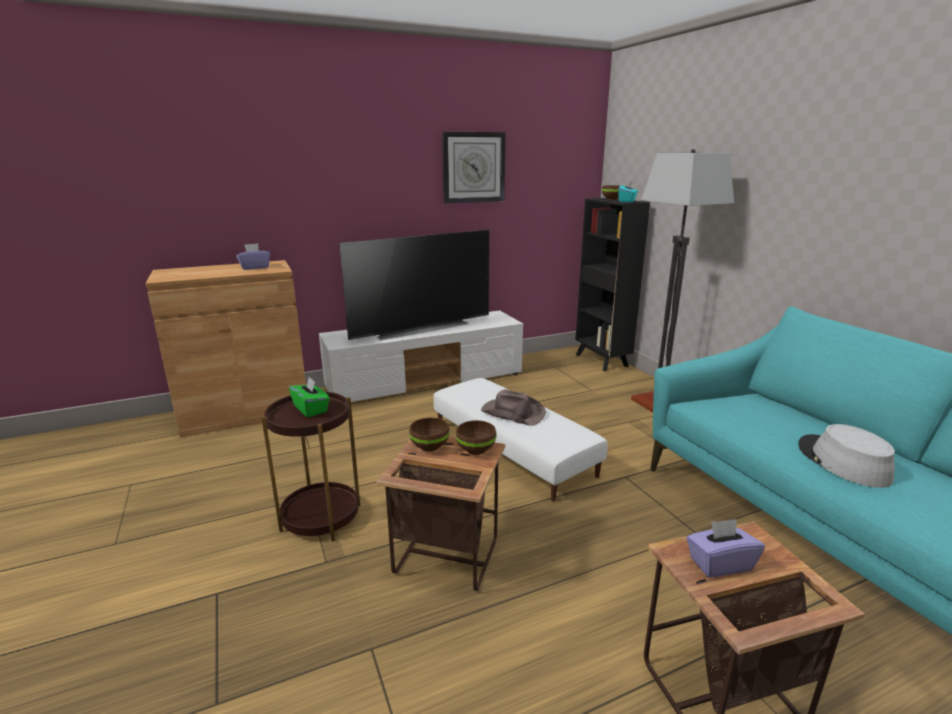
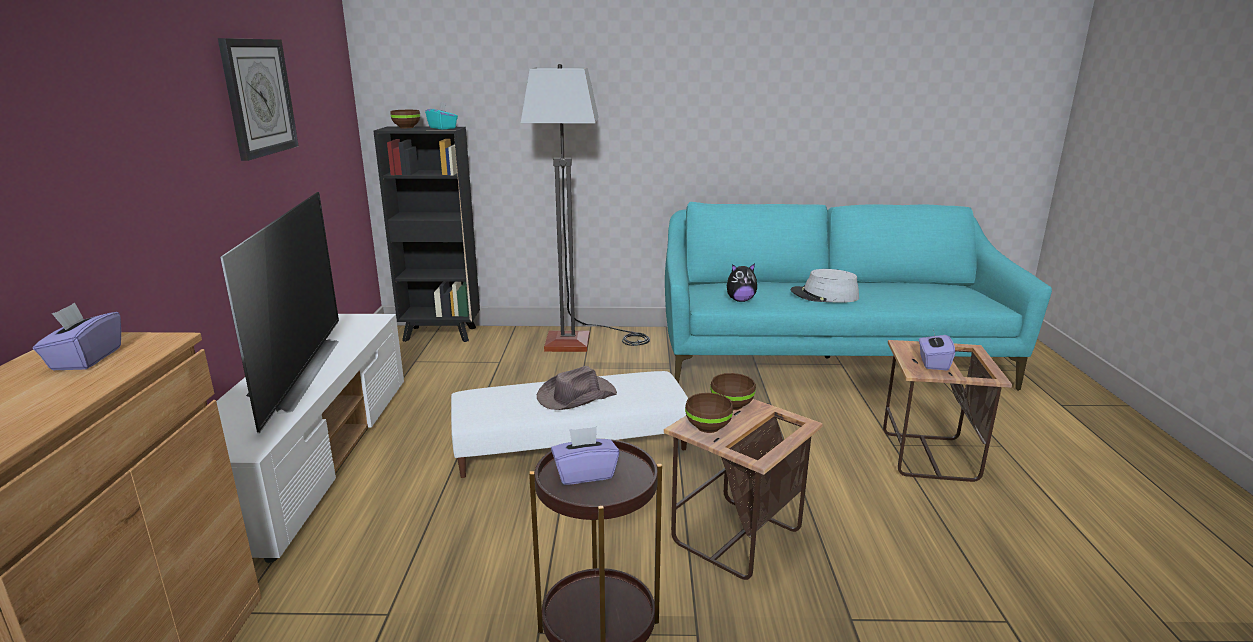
camera: 65 degrees left, 0 degrees up
(311, 409) = (585, 474): green tissue box -> purple tissue box
(735, 417) = (740, 300): none -> plush toy

